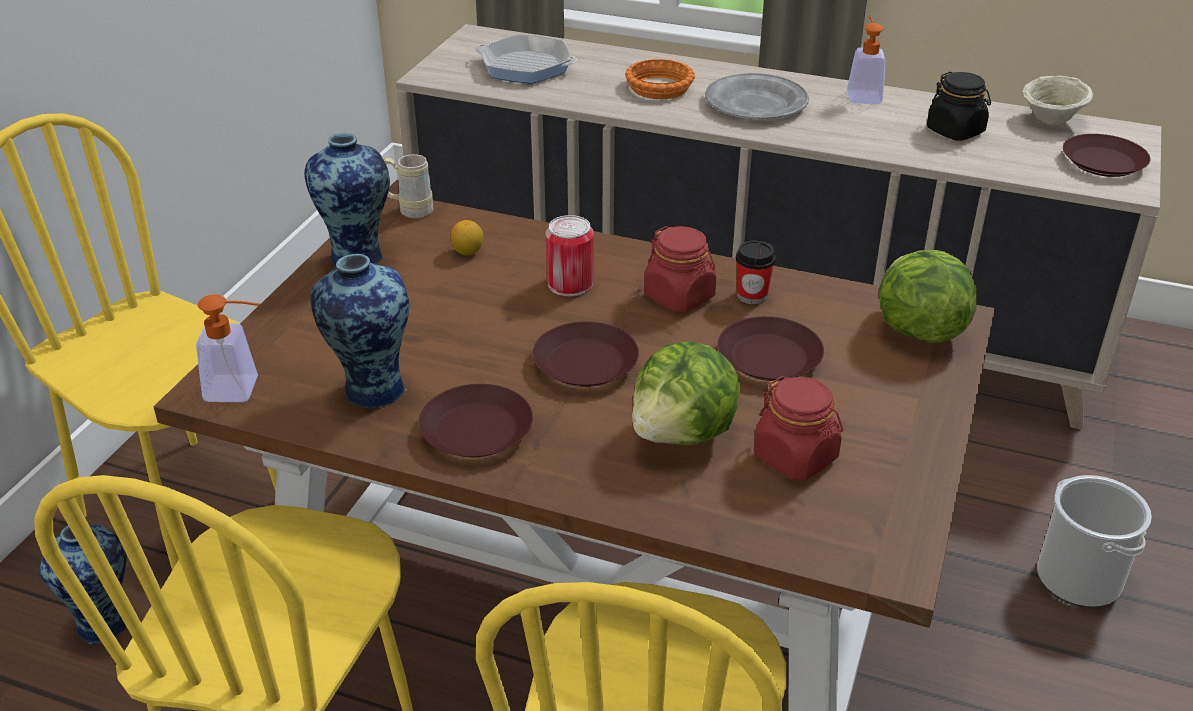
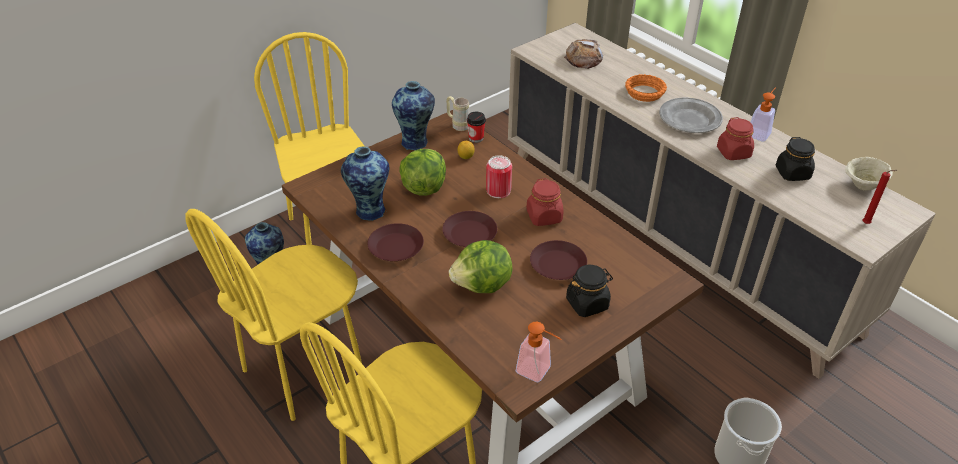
camera: 30 degrees right, 5 degrees up
(242, 389) = (319, 190): soap dispenser -> soap dispenser (538, 372)
(526, 67) = (584, 59): frying pan -> bread
(752, 296) = (580, 229): cup -> cup (476, 138)
(796, 457) = (523, 318): red jar -> red jar (733, 153)
(868, 396) = (587, 303): none -> black jar
(917, 330) = (648, 280): lettuce -> lettuce (424, 187)
(1104, 163) = (867, 224): brown plate -> red candle

